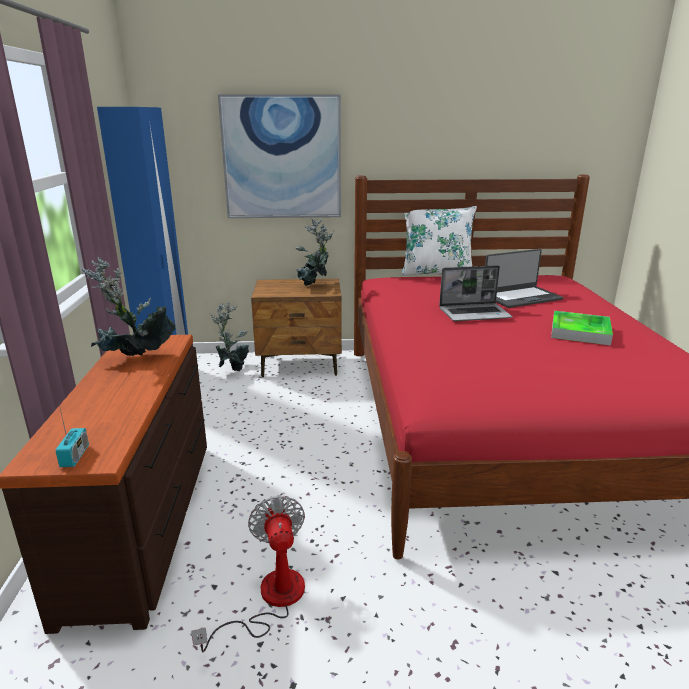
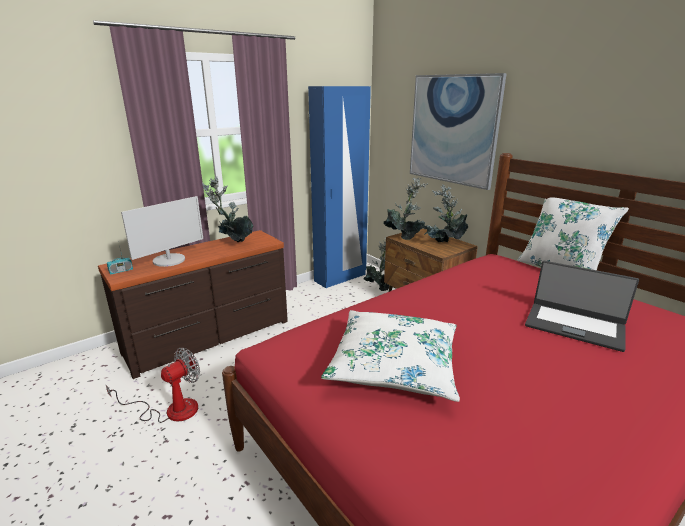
camera: 55 degrees right, 0 degrees up
(108, 411) = (169, 260): none -> monitor
(269, 291) = (406, 237): none -> potted plant
(475, 313) = (476, 313): laptop -> none
(521, 360) = (394, 365): none -> white pillow
(580, 332) = (531, 385): tray -> none

